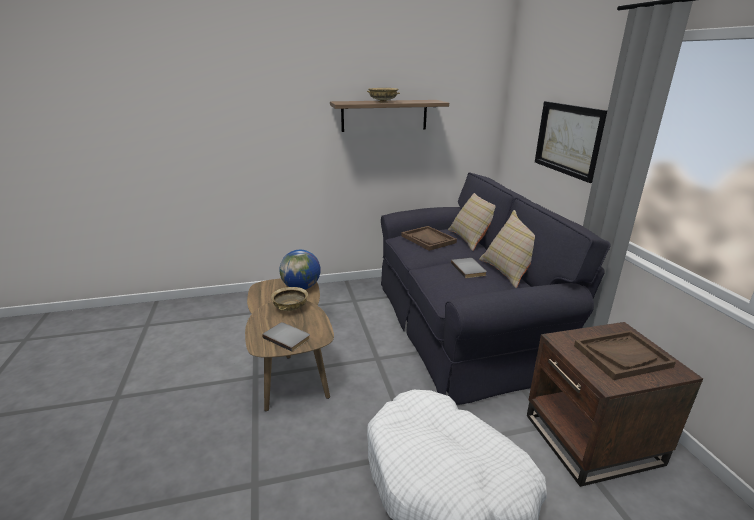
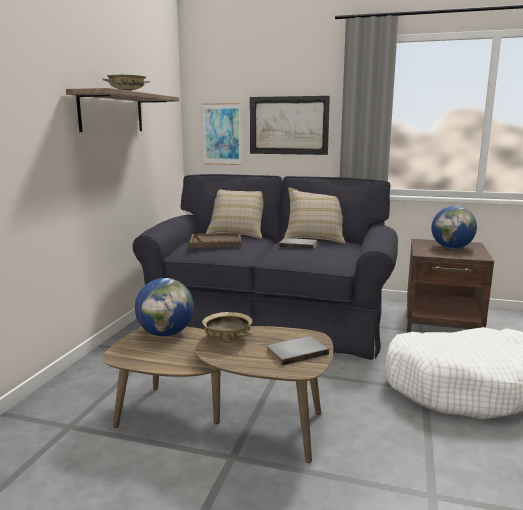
camera: 60 degrees left, 10 degrees down
(523, 136) = (222, 134): none -> picture
(622, 356) = (452, 248): brown tray -> globe

